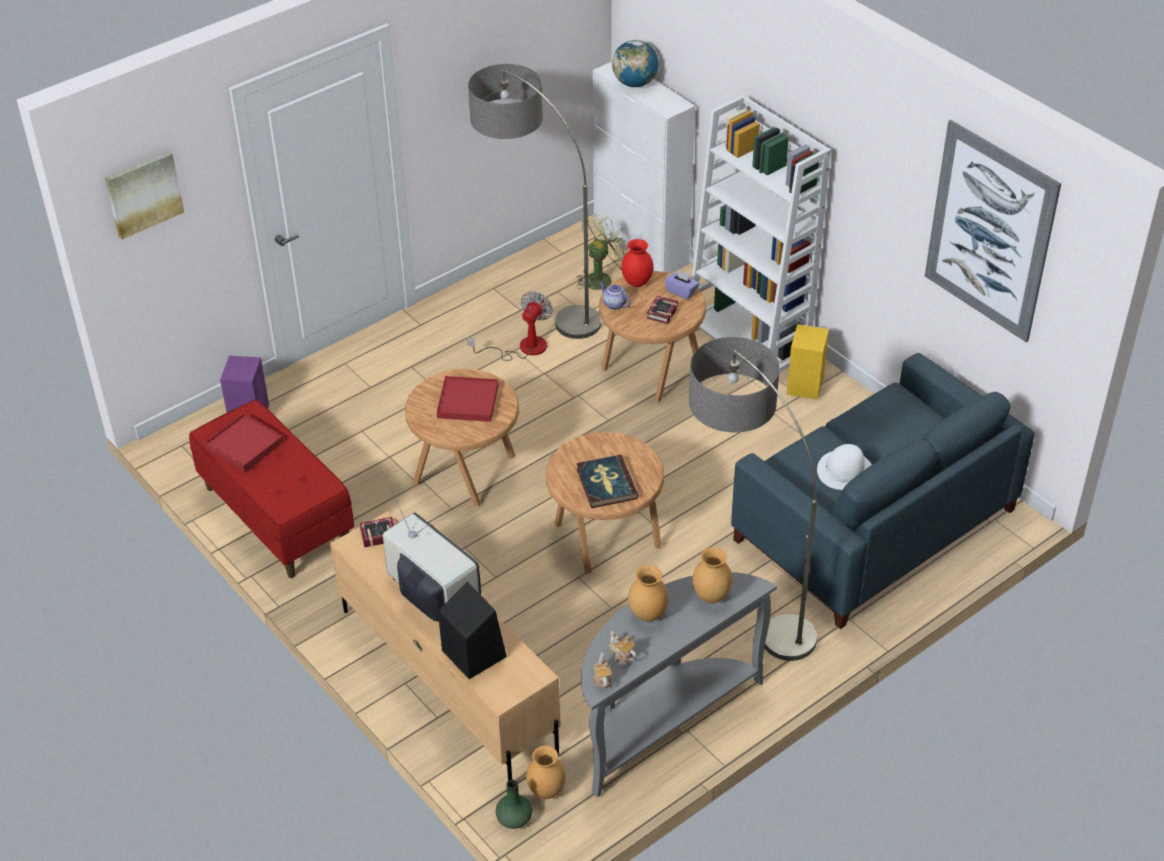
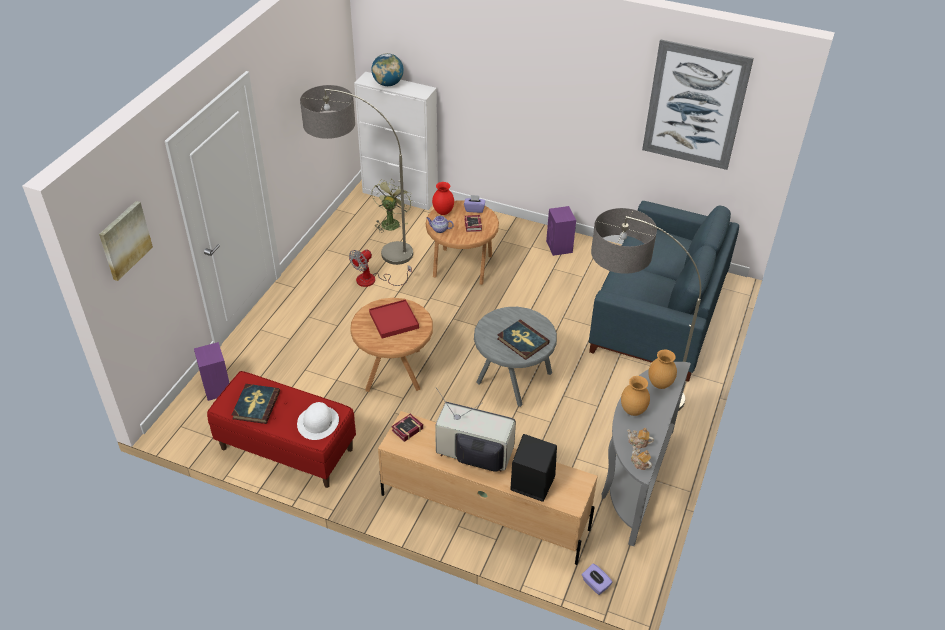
camera: 30 degrees left, 0 degrees up
(244, 445) = (256, 405): red tray -> book
(514, 819) = (595, 584): green vase -> purple tissue box
(522, 348) = (373, 280): fan -> fan turned 135 degrees counterclockwise
(546, 790) = (600, 556): brown vase -> none
(605, 536) = (512, 379): brown side table -> grey side table
(749, 338) = (506, 230): white bookcase -> none
(805, 386) = (559, 247): yellow speaker -> purple speaker
(844, 470) = (649, 283): white hat -> white hat (318, 422)

